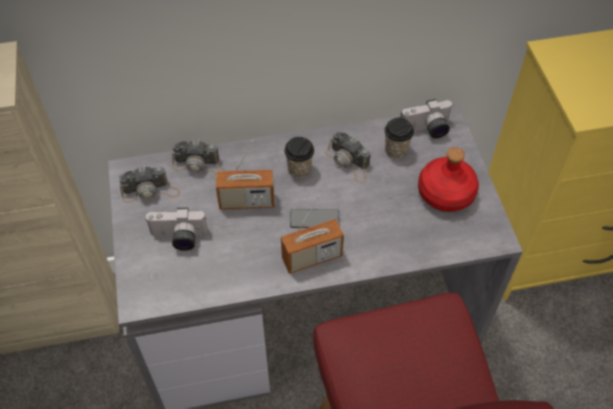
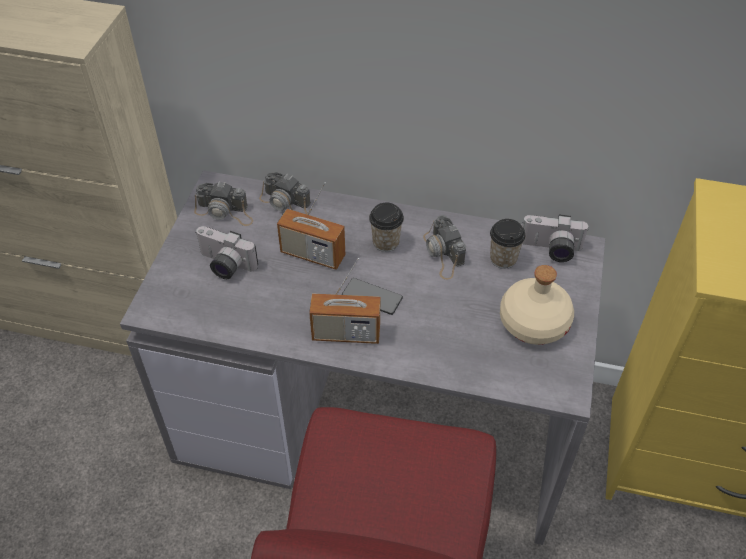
camera: 25 degrees right, 5 degrees down
(445, 193) = (533, 322): red bottle -> beige bottle

